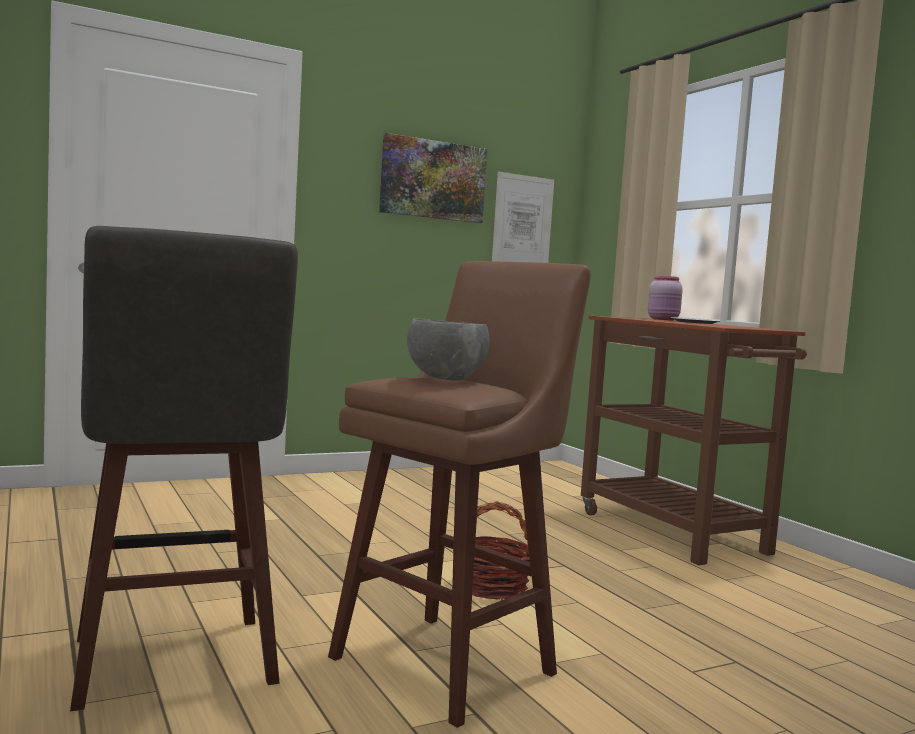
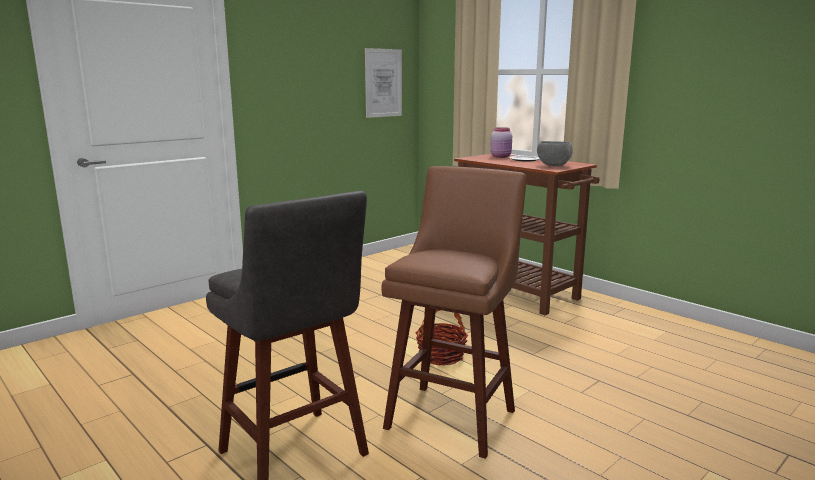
camera: 15 degrees left, 10 degrees up
(433, 180) = (322, 59): picture -> none
(445, 379) = (447, 255): grey bowl -> grey bowl (553, 166)

